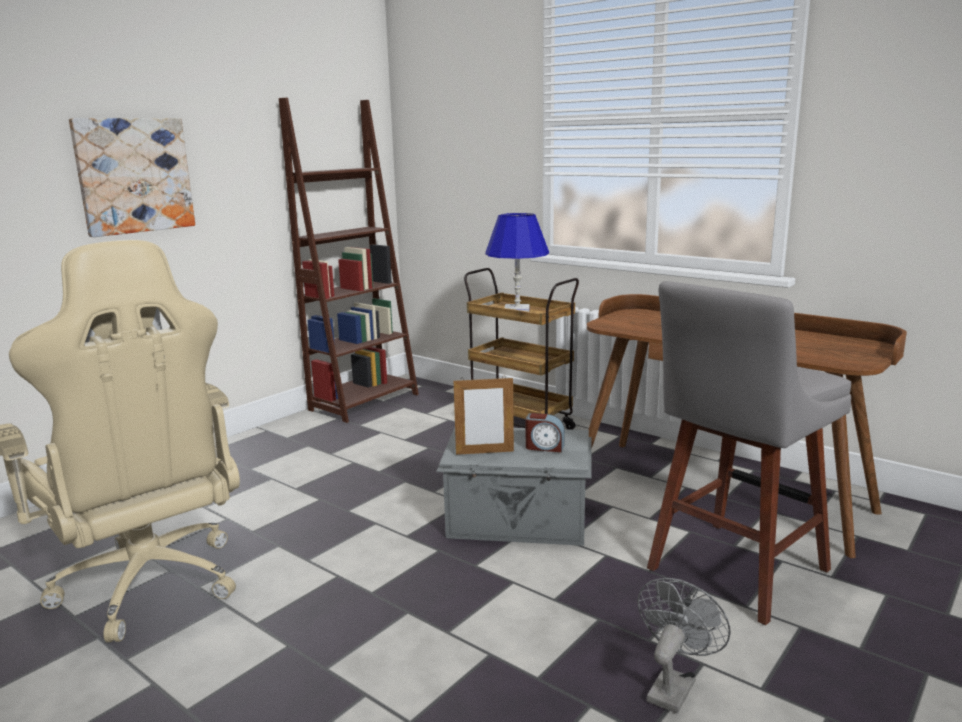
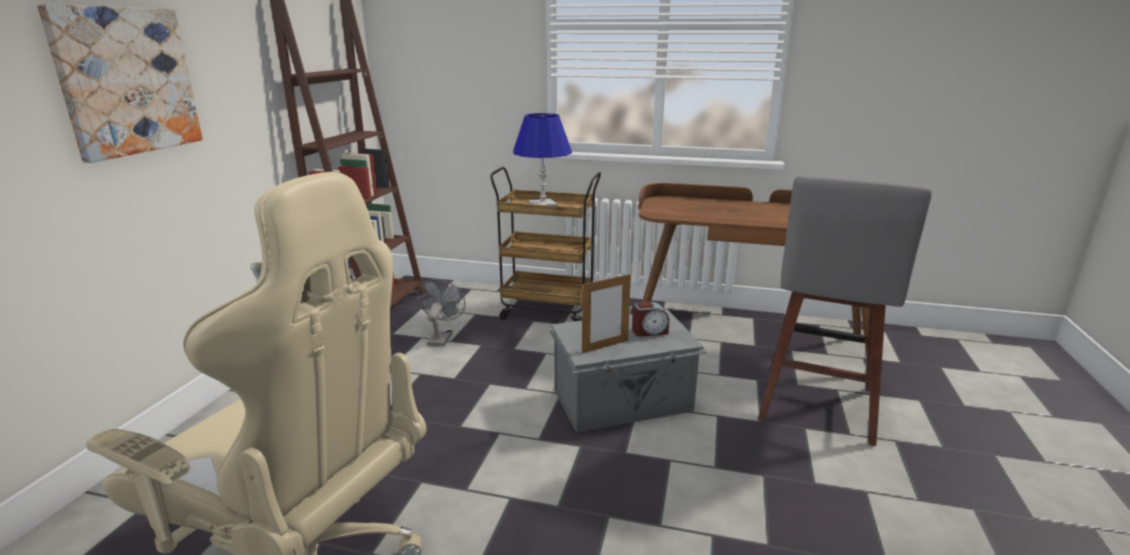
camera: 25 degrees left, 5 degrees up
(673, 685) = (864, 517): grey fan -> grey fan (441, 338)

